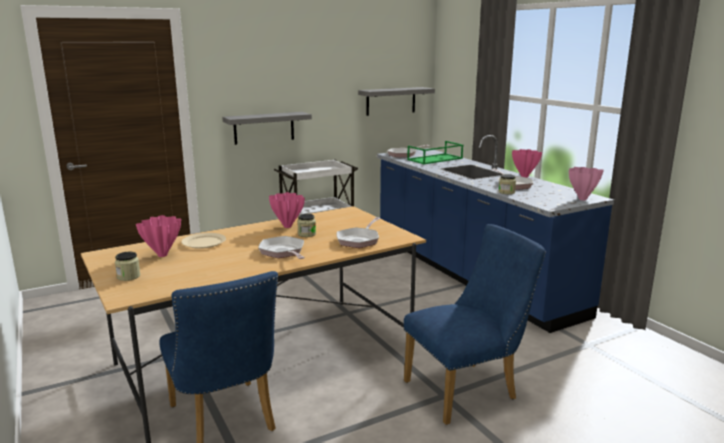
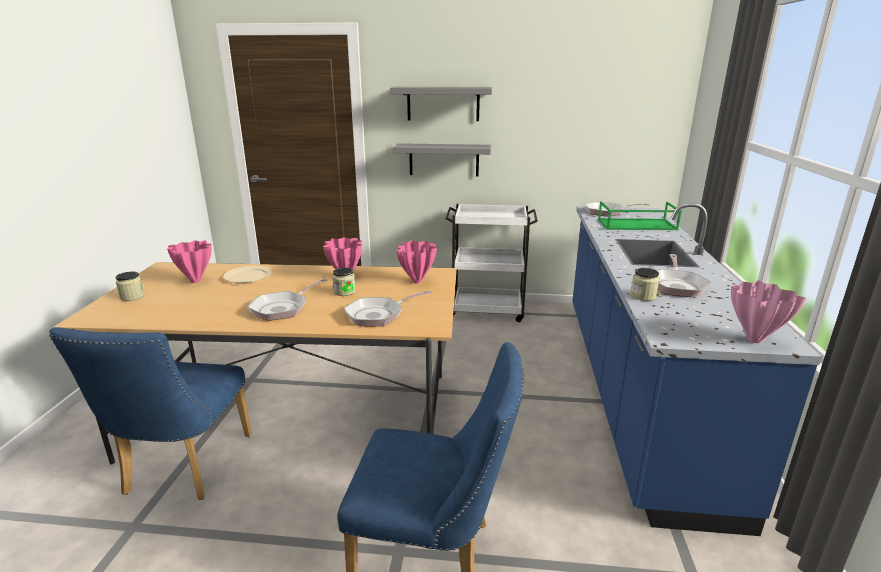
camera: 35 degrees right, 5 degrees up
(283, 252) = (283, 308): frying pan -> frying pan turned 150 degrees counterclockwise
(391, 101) = (617, 140): grey shelf -> grey shelf (443, 104)
(524, 177) = (720, 277): pink vase -> pink vase (418, 281)

